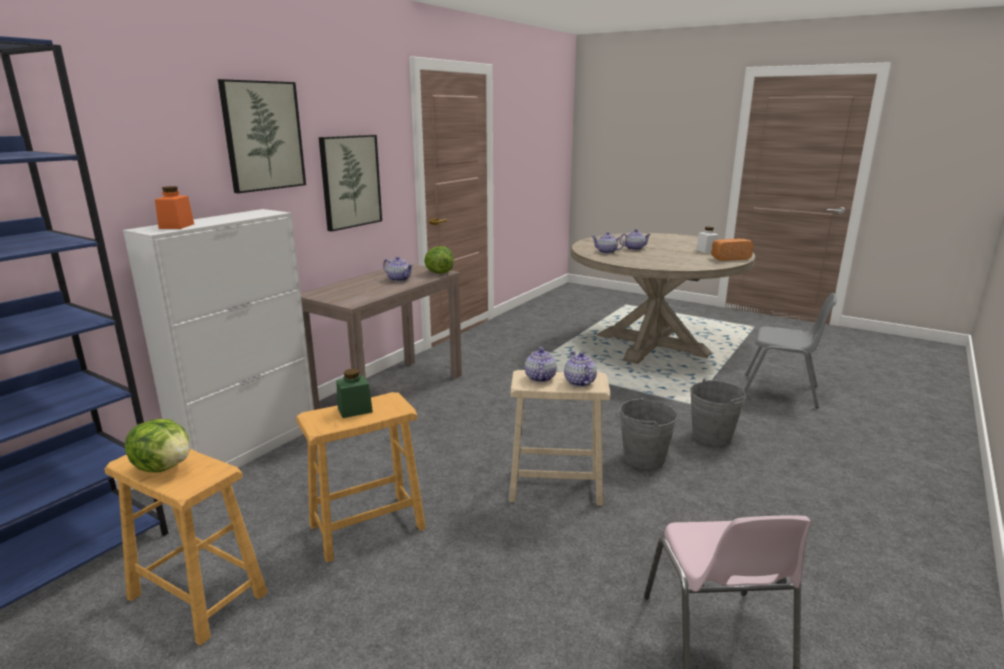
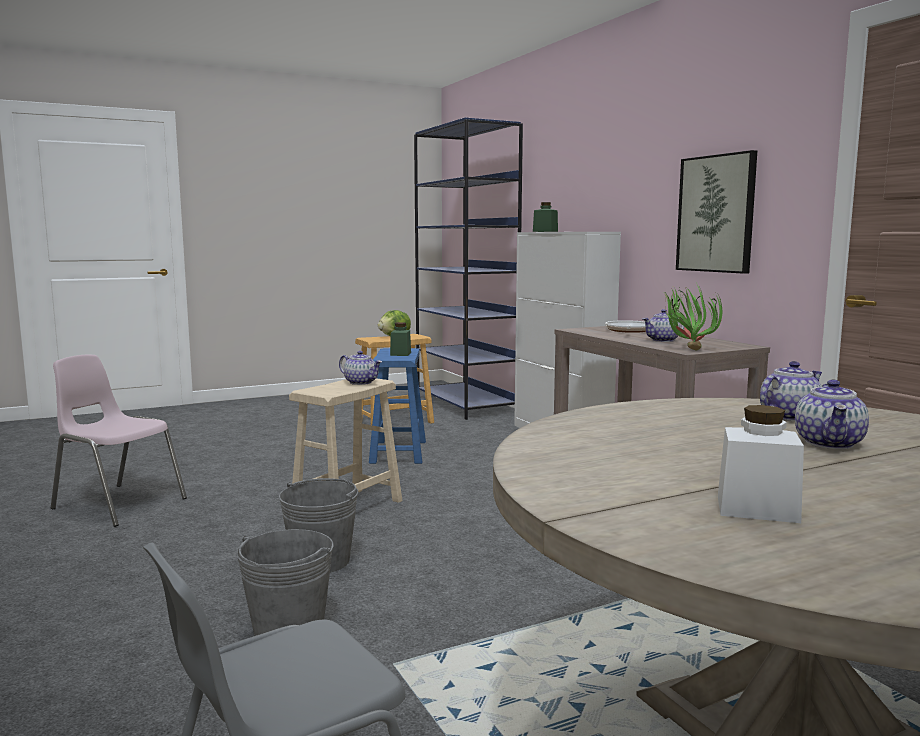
camera: 120 degrees right, 10 degrees down
(176, 226) = (545, 231): orange jar -> green jar
(263, 136) = (637, 162): picture -> none
(348, 290) = (628, 331): none -> frying pan
(367, 526) = (399, 452): brown stool -> blue stool
(439, 273) = (686, 349): lettuce -> potted plant
(579, 382) = (327, 388): teapot -> none
(729, 258) = (606, 499): bread -> none

